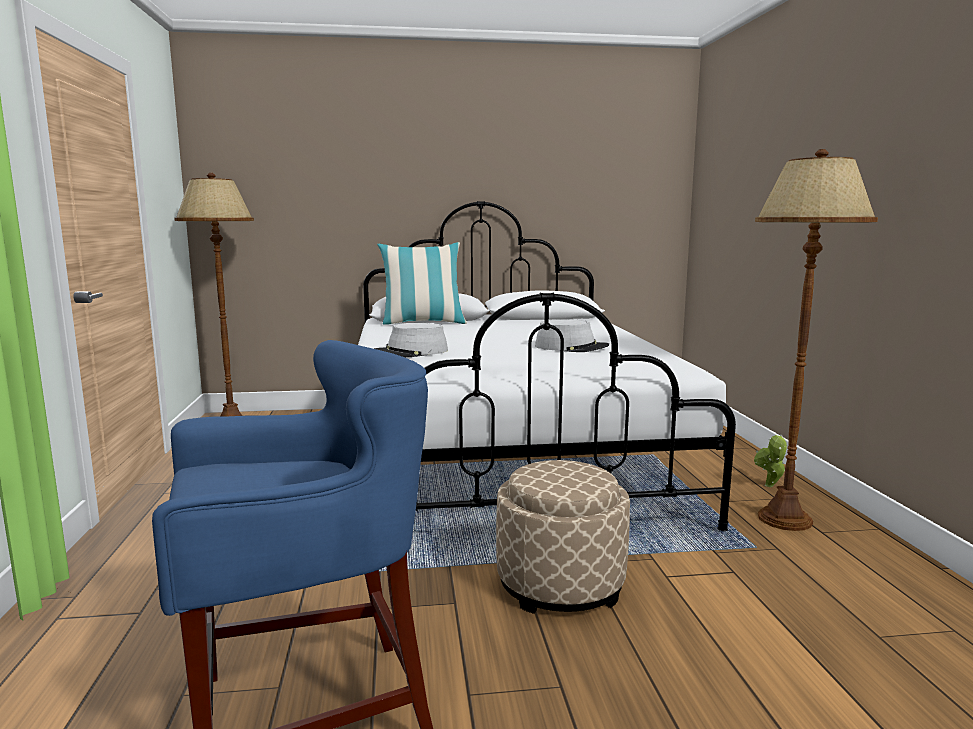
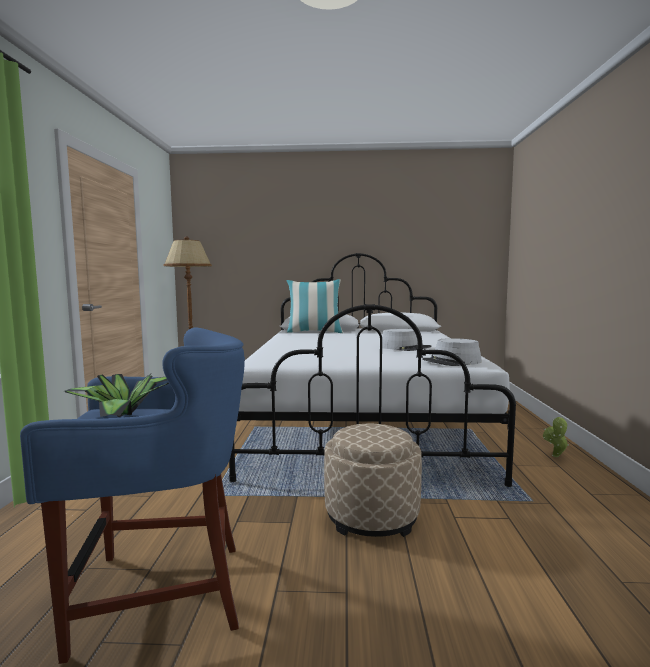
camera: 10 degrees right, 5 degrees down
(248, 475) = (122, 415): none -> potted plant
(411, 352) = (293, 348): grey hat -> grey hat (452, 362)
(784, 519) = (561, 481): brown floor lamp -> none

